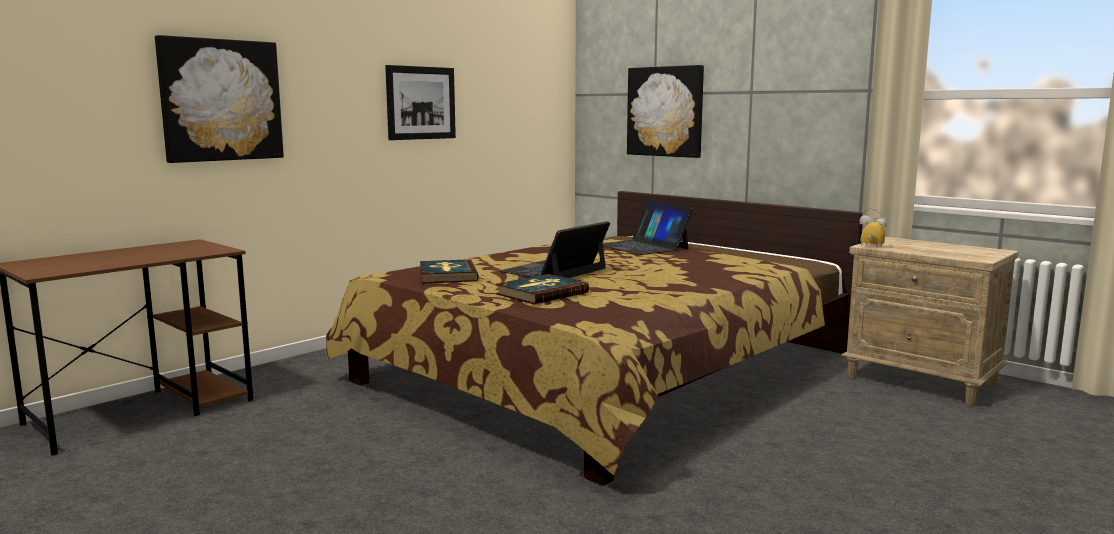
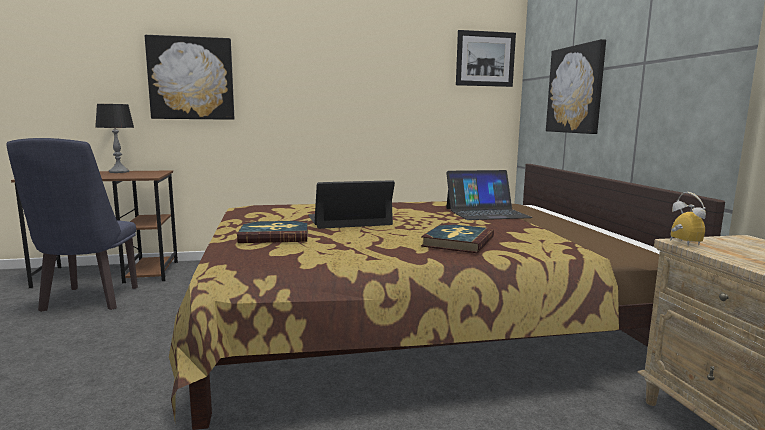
camera: 35 degrees right, 0 degrees up
(133, 250) = (119, 172): none -> table lamp
(204, 443) = (88, 301): none -> blue chair
(421, 103) = (356, 84): picture -> picture (485, 59)
(447, 275) = (269, 212): book -> book (457, 242)
(643, 246) = (486, 213): laptop -> laptop turned 105 degrees counterclockwise

